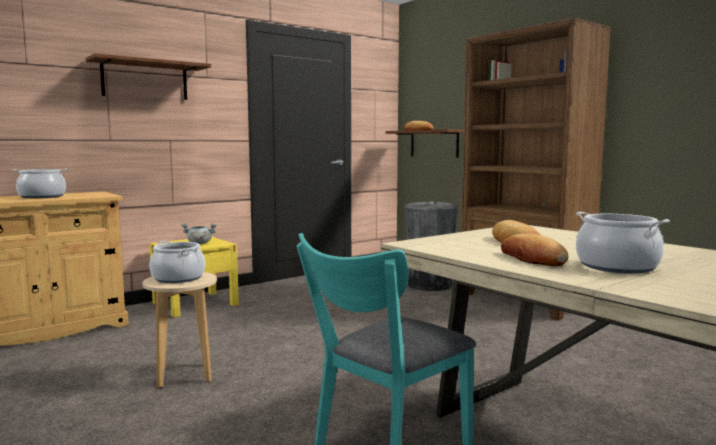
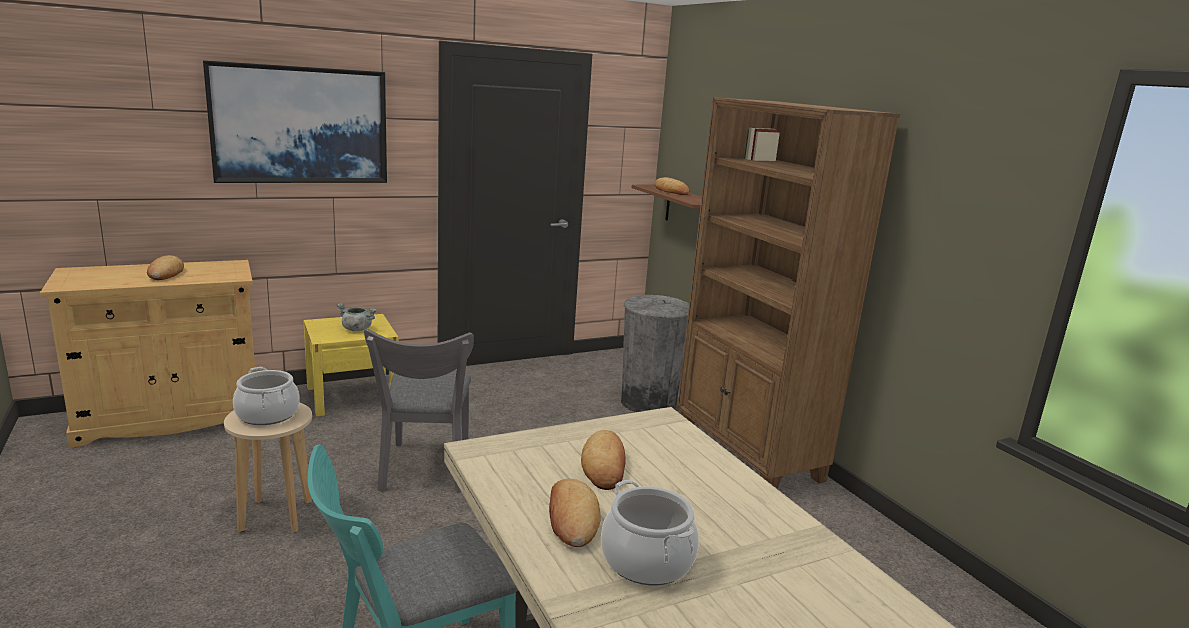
camera: 10 degrees right, 10 degrees up
(42, 197) = (165, 273): cooking pot -> bread
(145, 80) = (300, 125): shelf -> picture
(291, 336) = (425, 472): none -> grey chair

